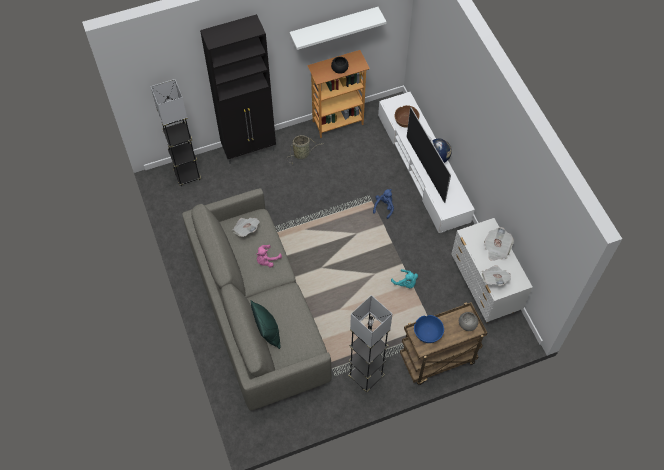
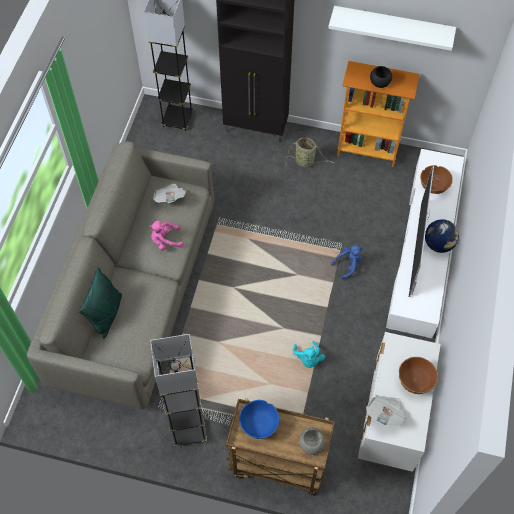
camera: 35 degrees right, 0 degrees up
(496, 248) = (415, 381): newspaper -> brown bowl

